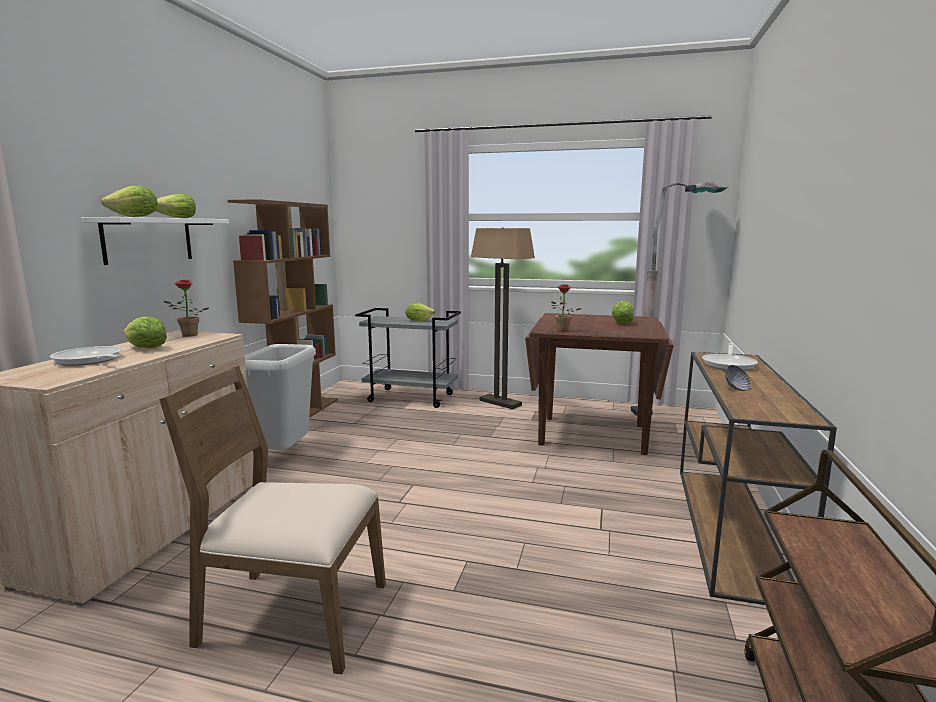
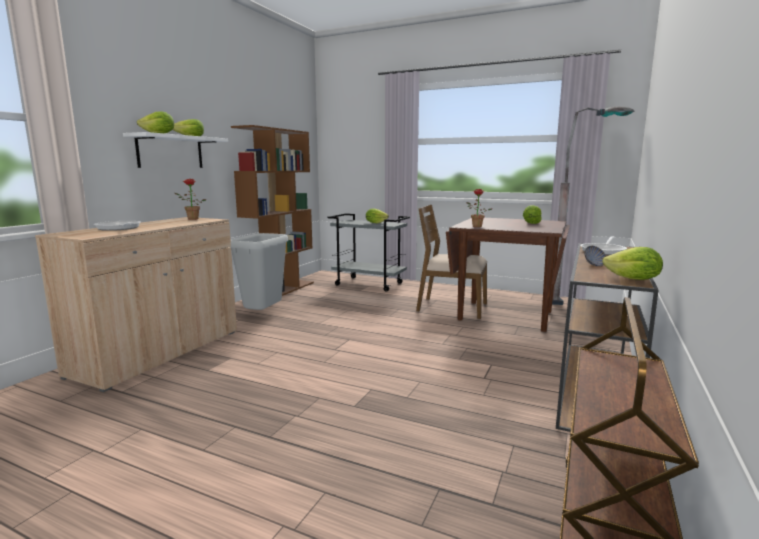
camera: 10 degrees right, 0 degrees up
(146, 348) = (159, 224): lettuce -> lettuce (633, 279)
(292, 615) = (235, 410): brown chair -> brown chair (451, 307)
(500, 403) = (438, 290): floor lamp -> none

